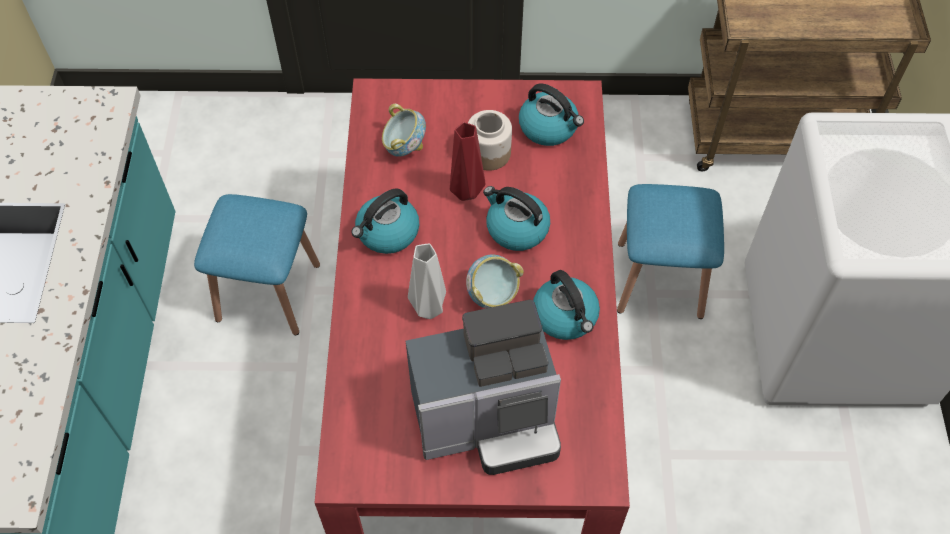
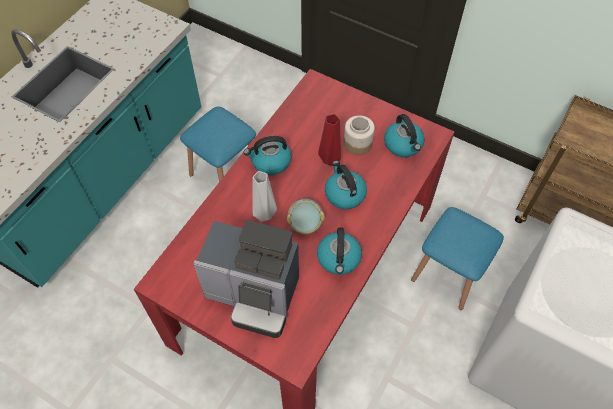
camera: 30 degrees right, 0 degrees up
(404, 147) = (312, 118): bowl -> none

